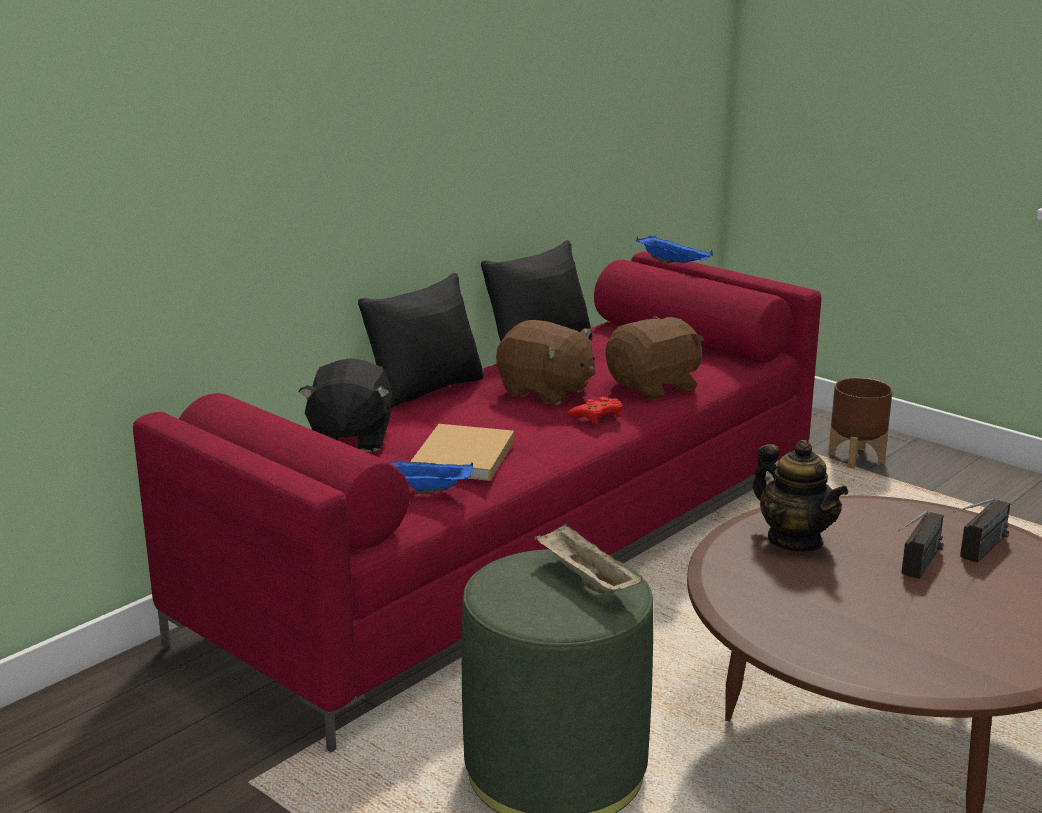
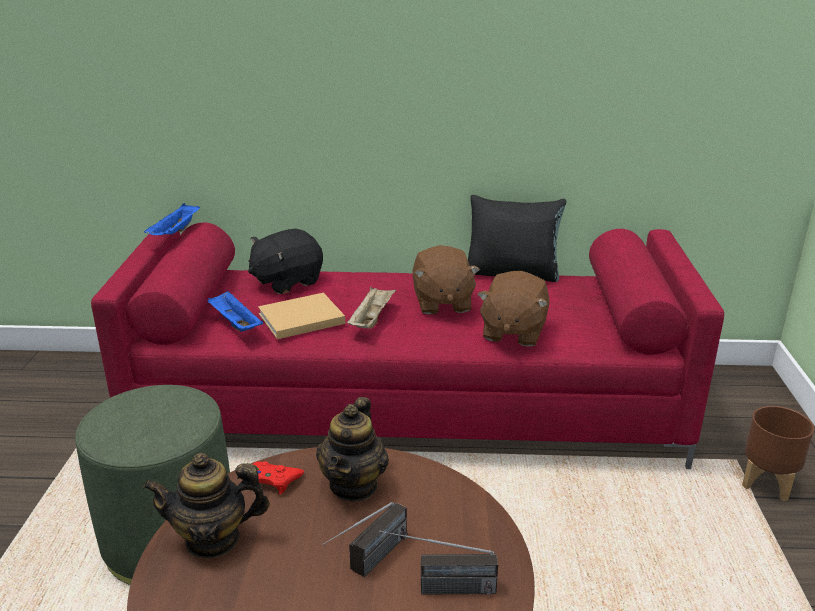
camera: 50 degrees right, 5 degrees up
(427, 388) = (389, 271): black pillow -> none
(585, 579) = (170, 423): beige tray -> beige tray (371, 319)
(597, 416) = (426, 332): red game controller -> red game controller (273, 480)
(654, 387) = (512, 332): brown plush toy -> brown plush toy turned 90 degrees clockwise
(674, 264) = (657, 246): blue tray -> blue tray (175, 233)
(801, 626) = (213, 539): none -> teapot
(917, 570) = (369, 564): radio -> radio turned 45 degrees counterclockwise

